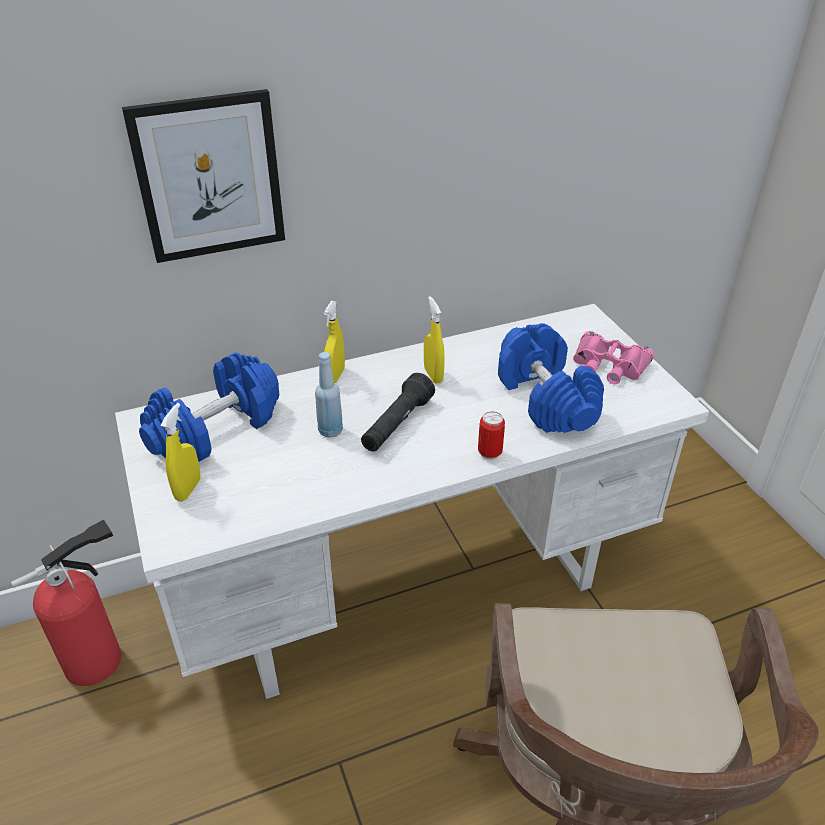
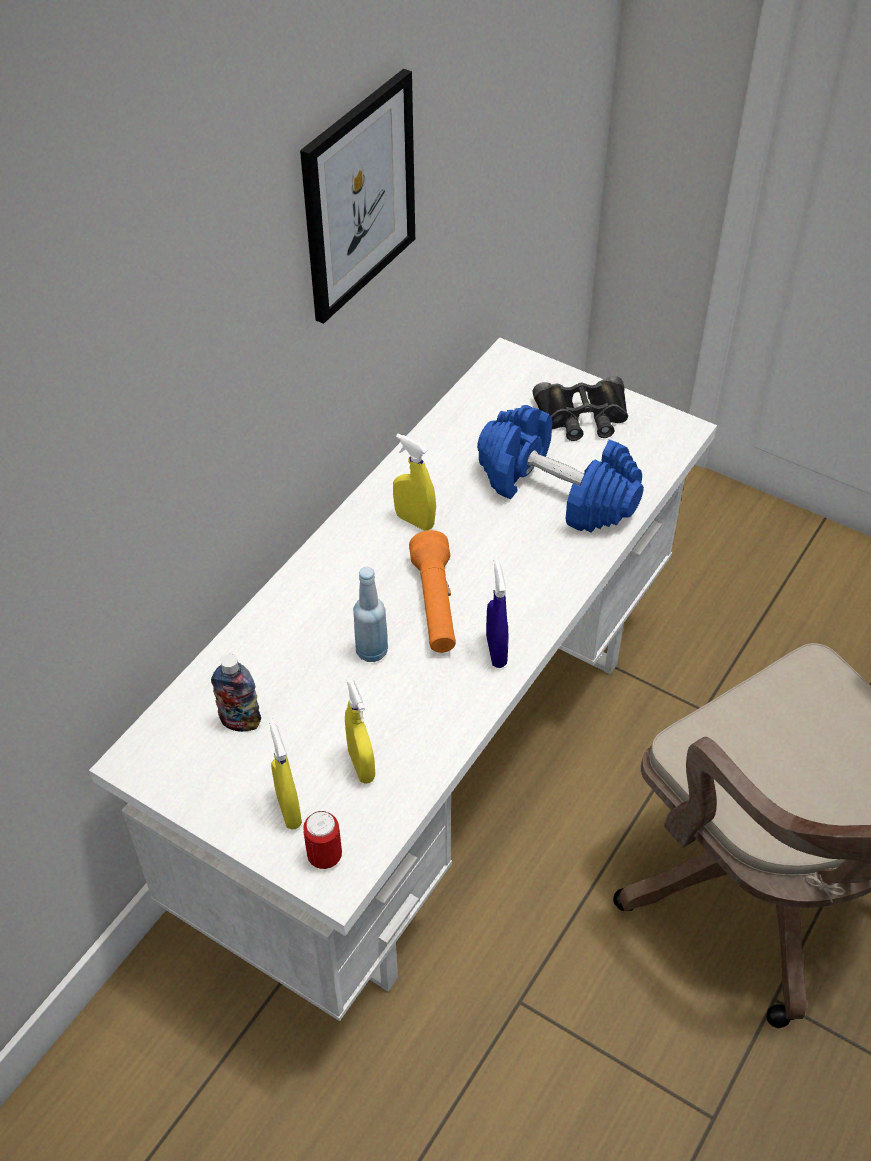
camera: 35 degrees left, 10 degrees up
(99, 658) = (150, 1077): fire extinguisher -> none
(209, 177) = (147, 422): picture -> picture (358, 197)
(216, 429) = (240, 722): blue dumbbell -> bottle
(335, 376) = (306, 578): yellow spray bottle -> yellow spray bottle (361, 765)
(397, 425) = (435, 605): black flashlight -> orange flashlight
(407, 469) = (496, 651): none -> blue spray bottle
(489, 453) = (559, 587): can -> can (325, 857)
(608, 366) = (582, 416): pink binoculars -> black binoculars

